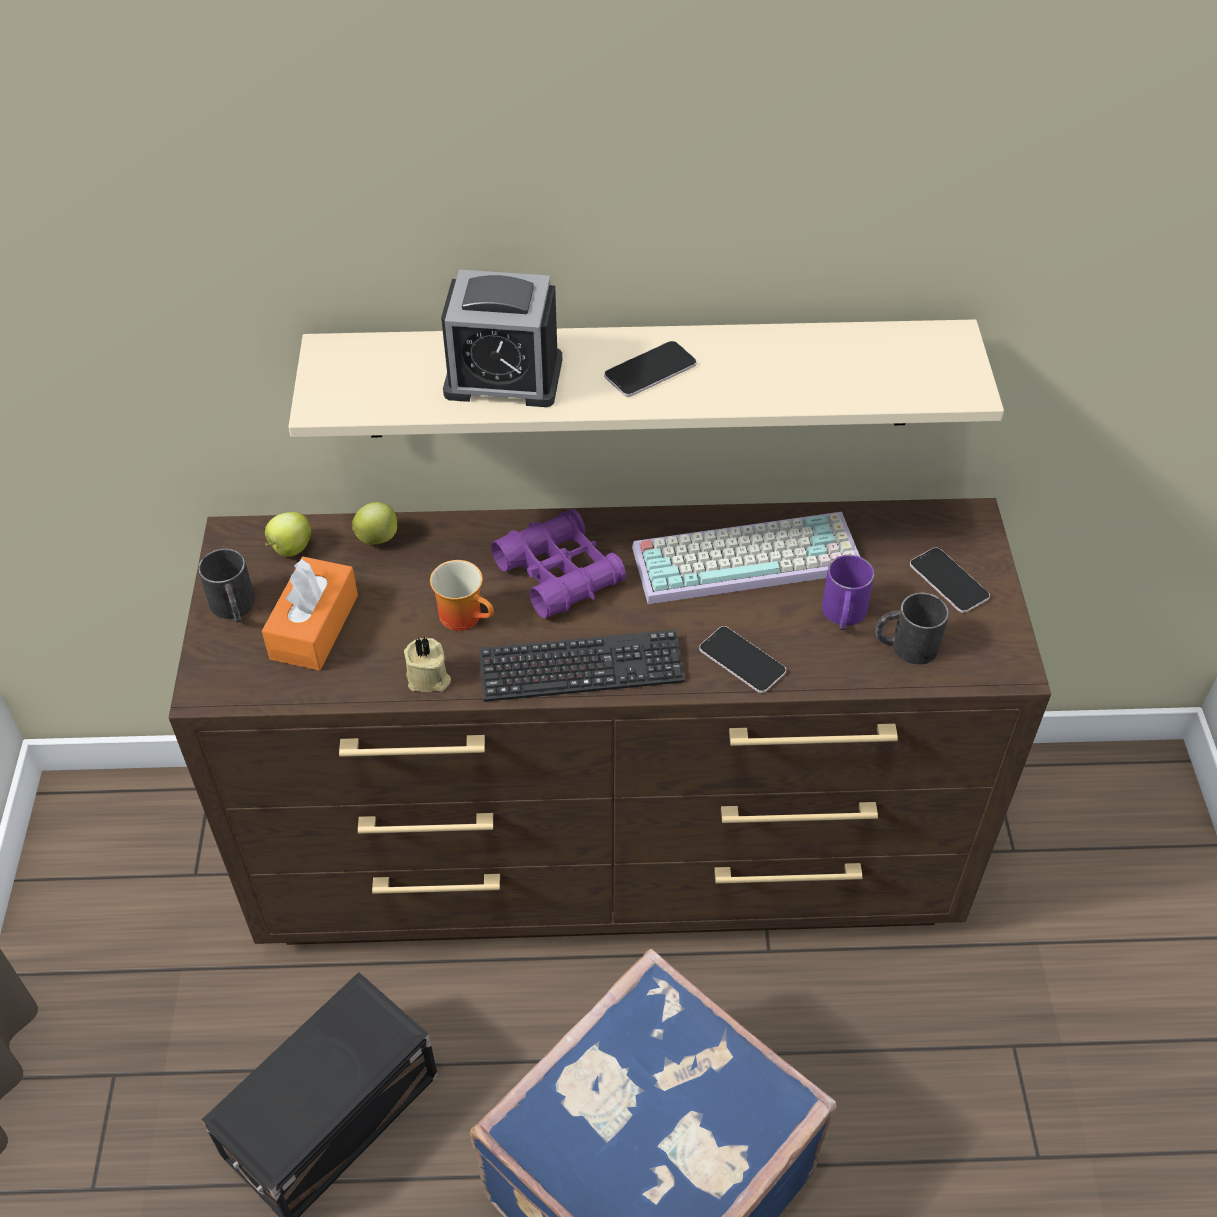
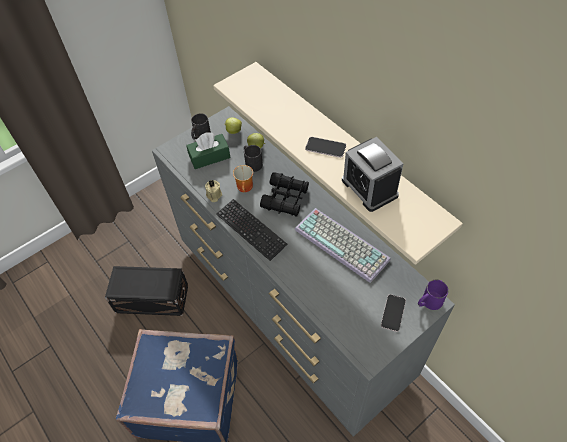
camera: 55 degrees right, 5 degrees up
(314, 627) = (209, 157): orange tissue box -> green tissue box
(503, 377) = (283, 115): alarm clock -> alarm clock (369, 188)
(559, 573) = (285, 198): purple binoculars -> black binoculars
(612, 857) = (290, 309): brown dresser -> grey dresser
(742, 660) = (294, 271): phone -> none
(843, 615) = (343, 289): purple mug -> purple mug (428, 302)
(905, 646) = (347, 317): black mug -> black mug (252, 163)

